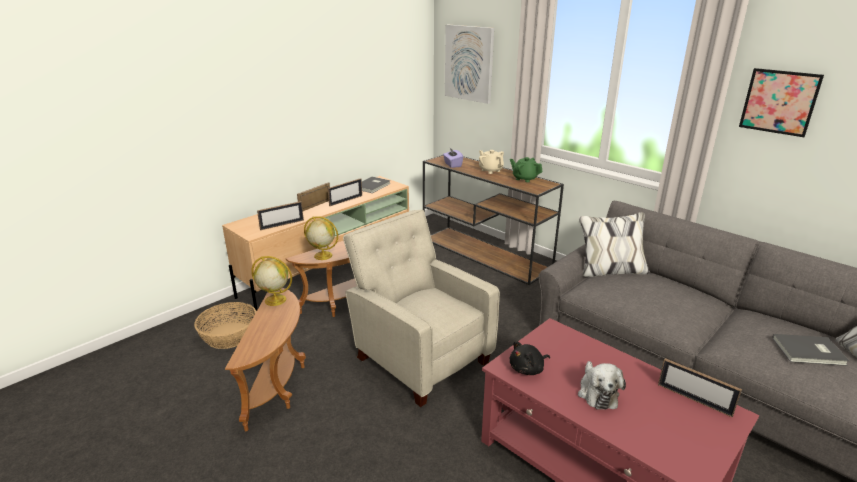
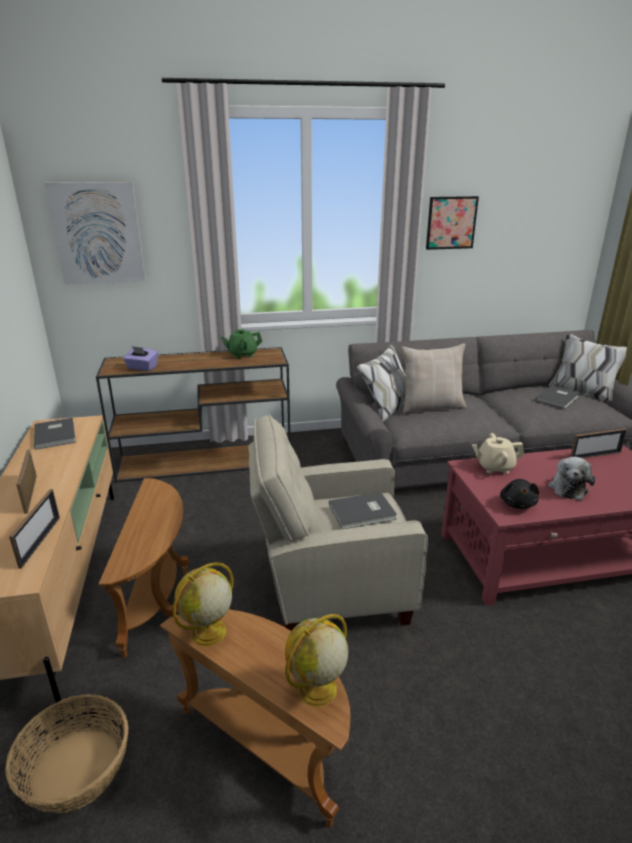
camera: 55 degrees left, 0 degrees up
(322, 256) = (143, 547): globe -> globe (316, 690)
(346, 200) = (61, 466): picture frame -> none
(435, 308) = (363, 513): none -> grey book
(490, 170) = (194, 359): beige teapot -> beige teapot (494, 467)
(597, 392) = (568, 487): plush toy -> plush toy turned 75 degrees clockwise
(643, 286) = (431, 406): none -> beige pillow

